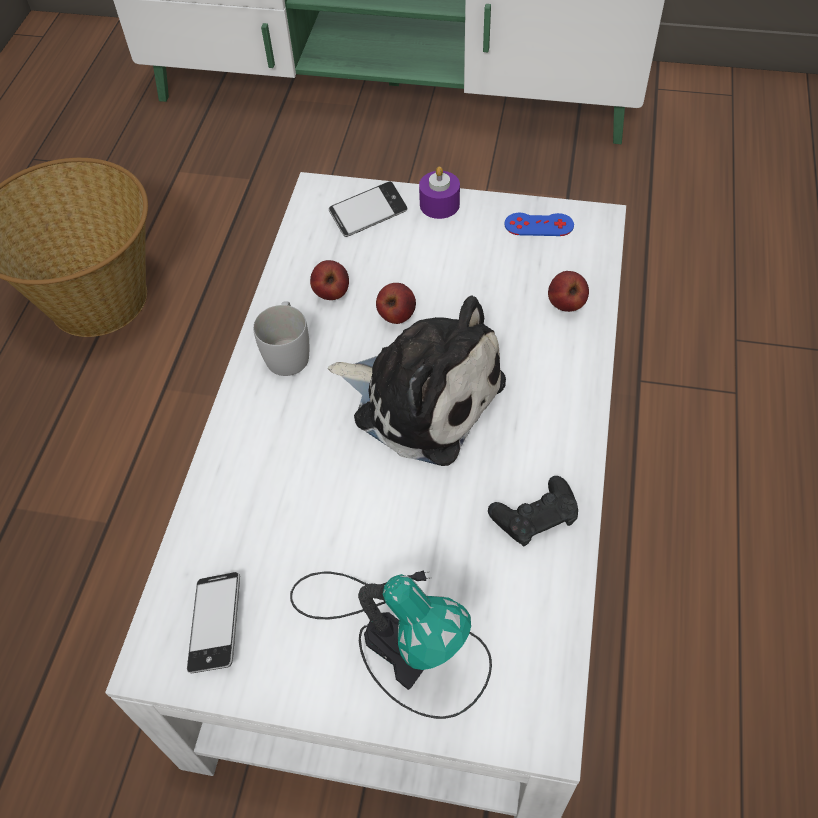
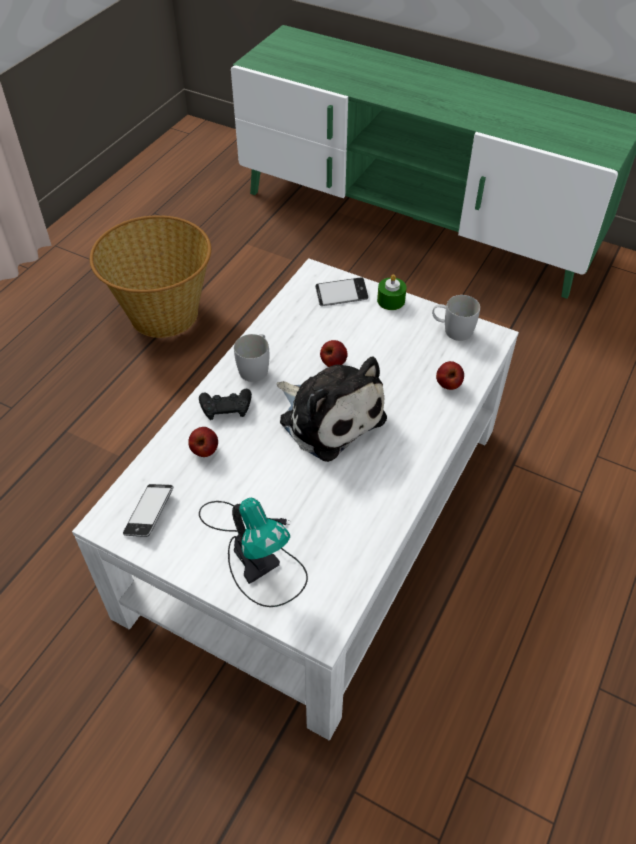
camera: 15 degrees right, 5 degrees down
(331, 293) = (297, 338): apple -> apple (204, 451)
(439, 204) = (391, 300): purple candle -> green candle
(535, 516) = (371, 507): black game controller -> black game controller (226, 407)
(539, 225) = (452, 330): blue game controller -> white mug

